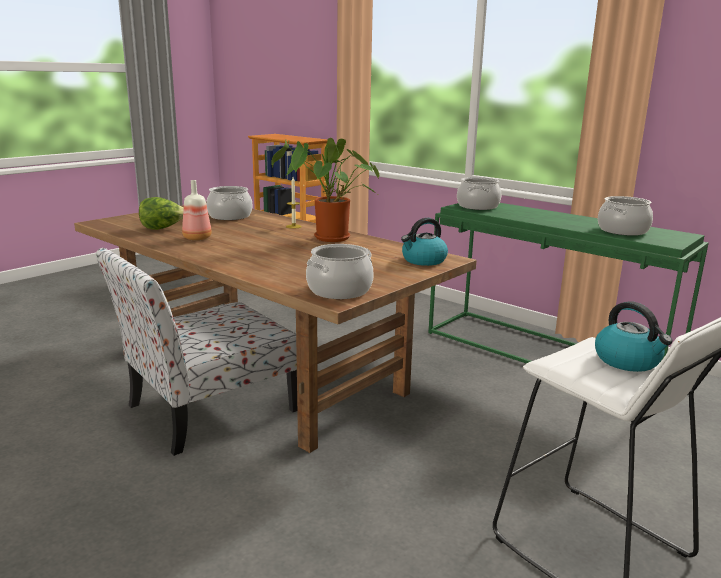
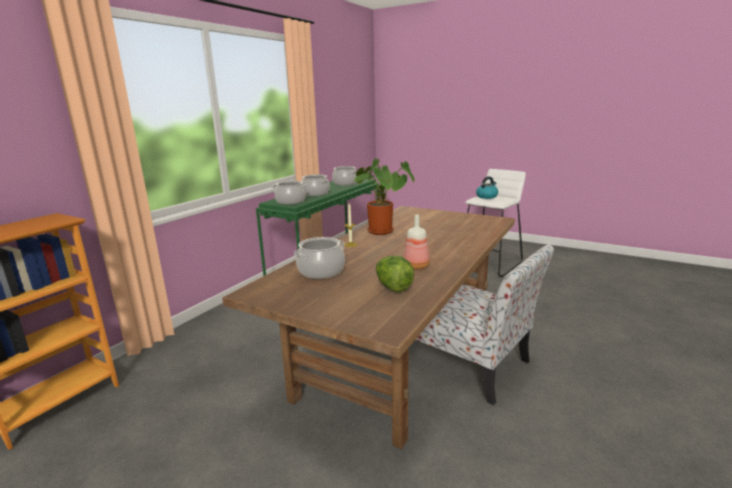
camera: 100 degrees left, 0 degrees up
(339, 290) = (485, 220): cooking pot -> cooking pot (315, 194)
(423, 260) = (414, 212): kettle -> none

